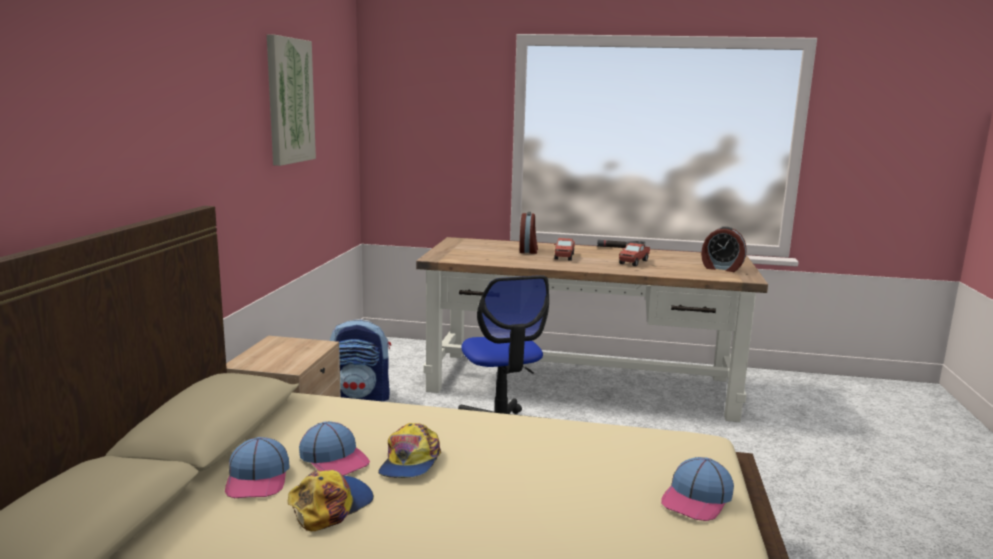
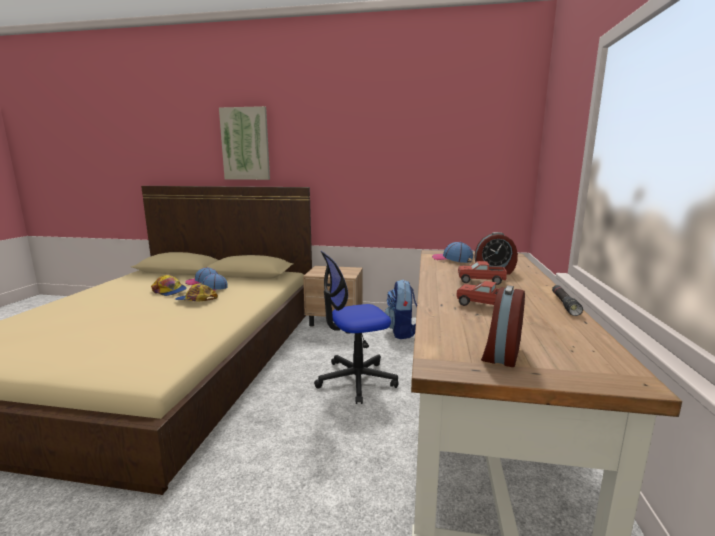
camera: 90 degrees right, 0 degrees up
(289, 101) = (411, 137): picture -> picture (245, 144)
(697, 499) = (81, 362): cap -> cap (452, 259)

